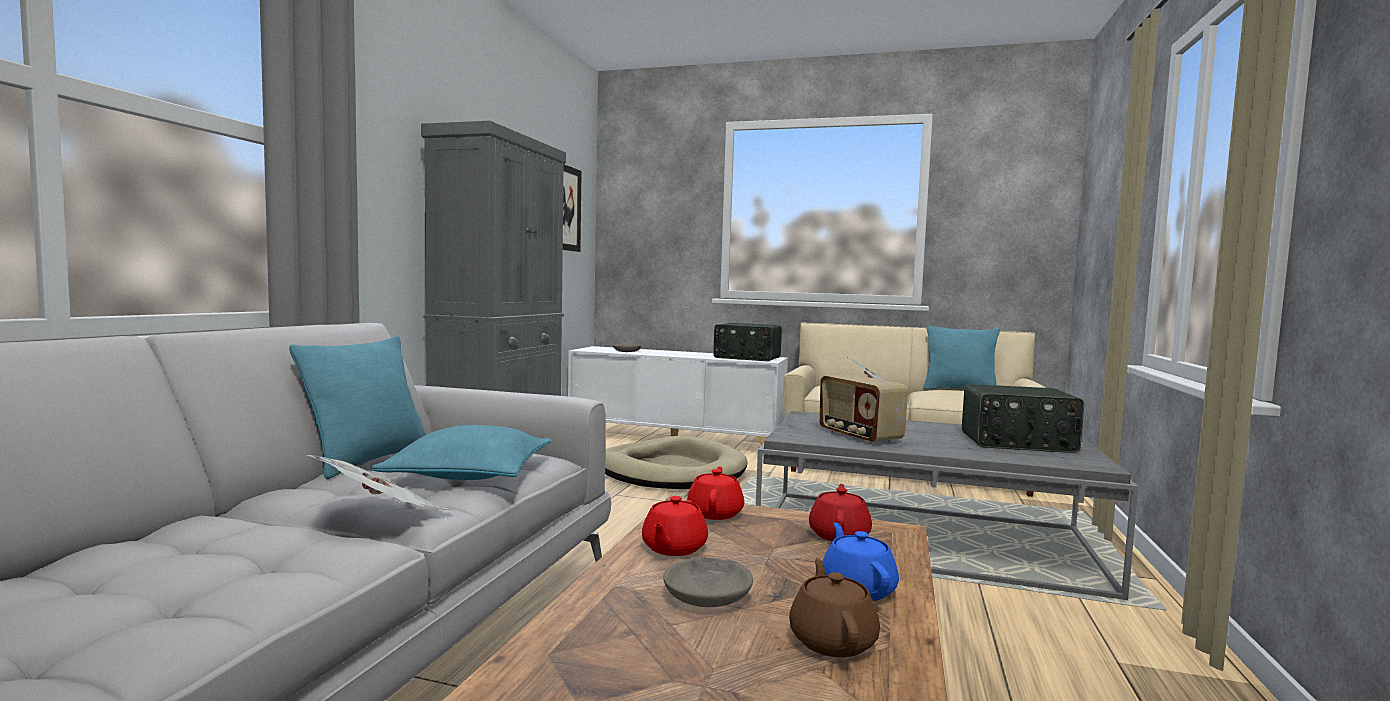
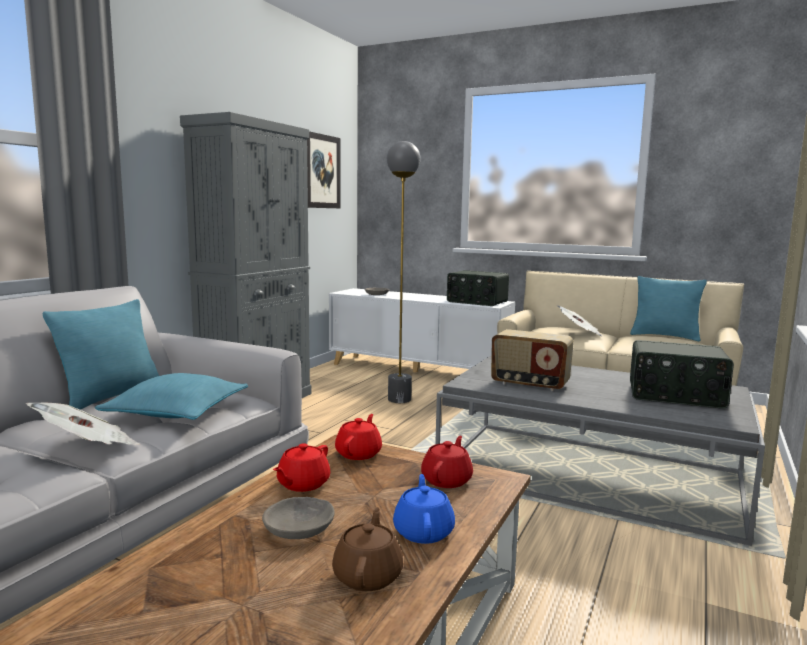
camera: 10 degrees right, 5 degrees up
(670, 471) = (399, 399): beige dog bed -> grey floor lamp
(858, 436) = (529, 384): radio -> radio turned 45 degrees counterclockwise

